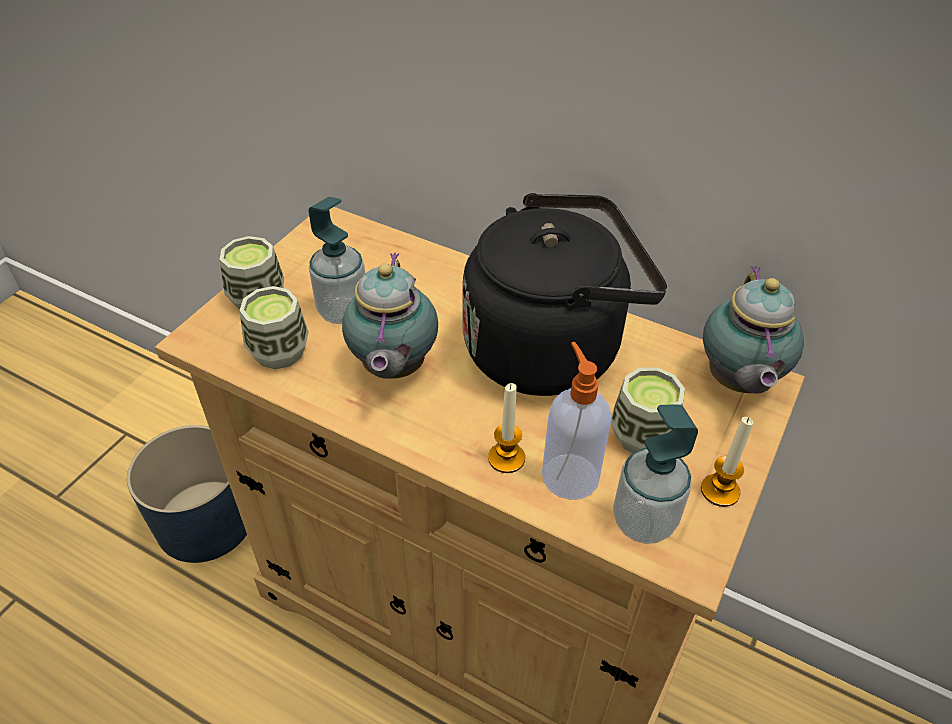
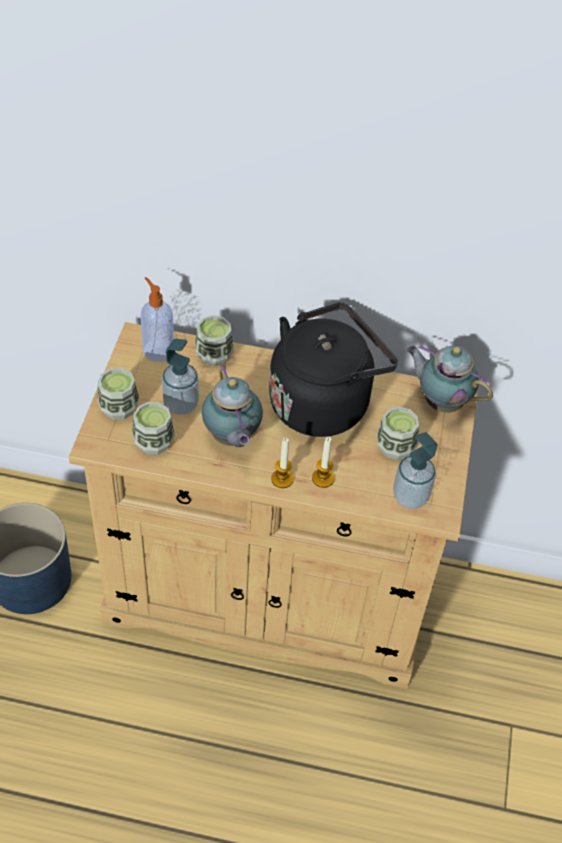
camera: 20 degrees left, 5 degrees up
(419, 259) = (214, 355): none -> cup
(569, 475) = (362, 480): soap dispenser -> soap dispenser (158, 350)
(720, 491) = (446, 470): candle -> candle (282, 479)
(737, 383) = (441, 401): teapot -> teapot turned 135 degrees clockwise

